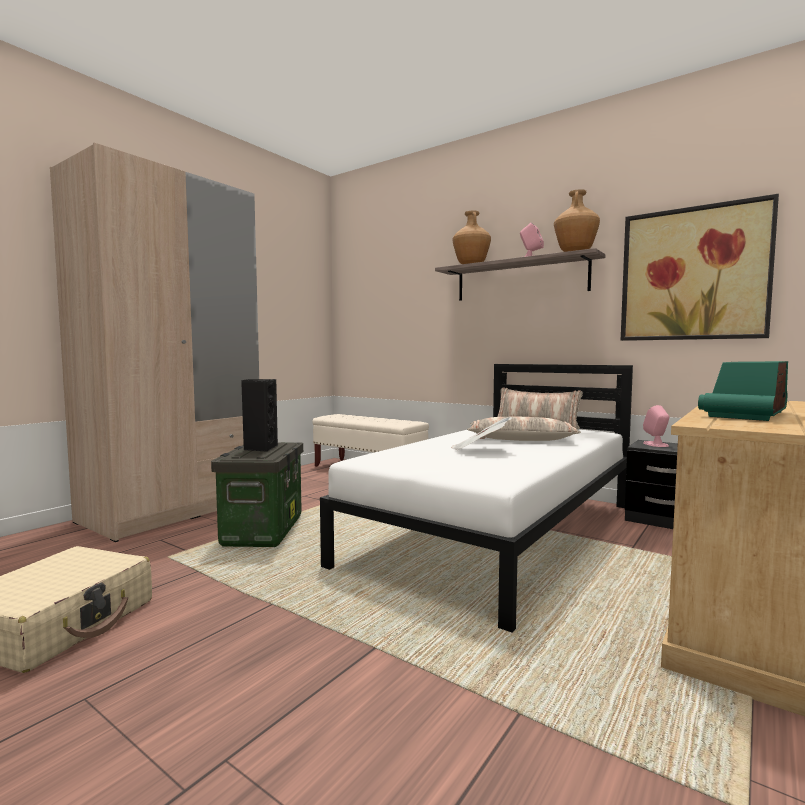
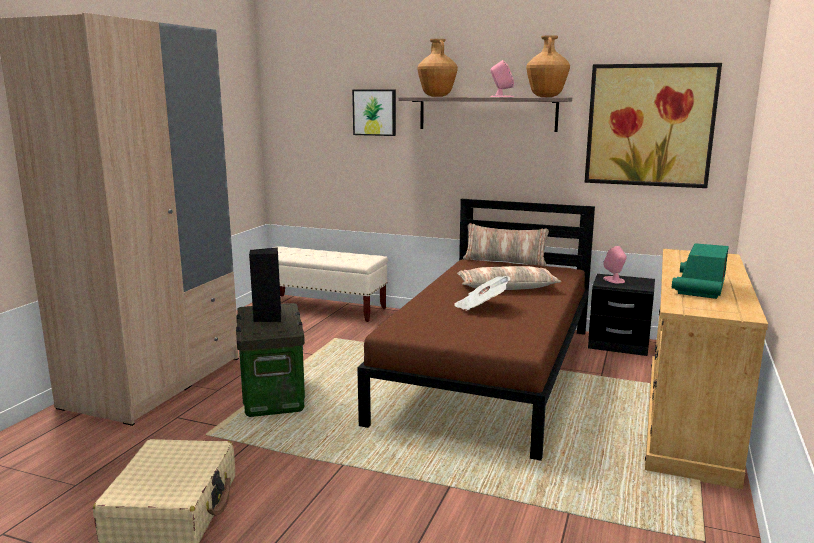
camera: 15 degrees left, 10 degrees up
(420, 289) = (375, 112): none -> picture
(500, 532) = (491, 372): white bed -> brown bed

